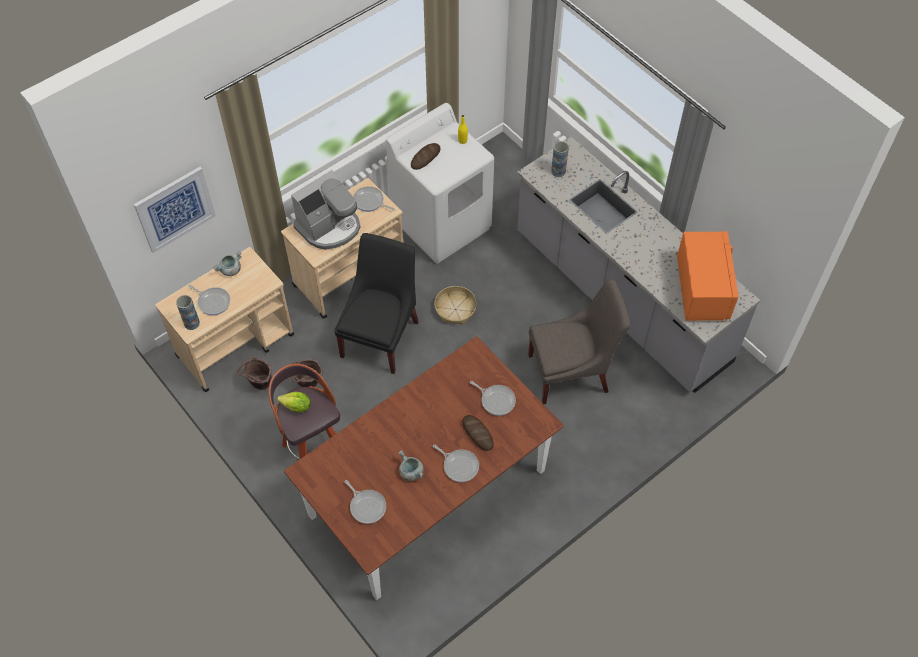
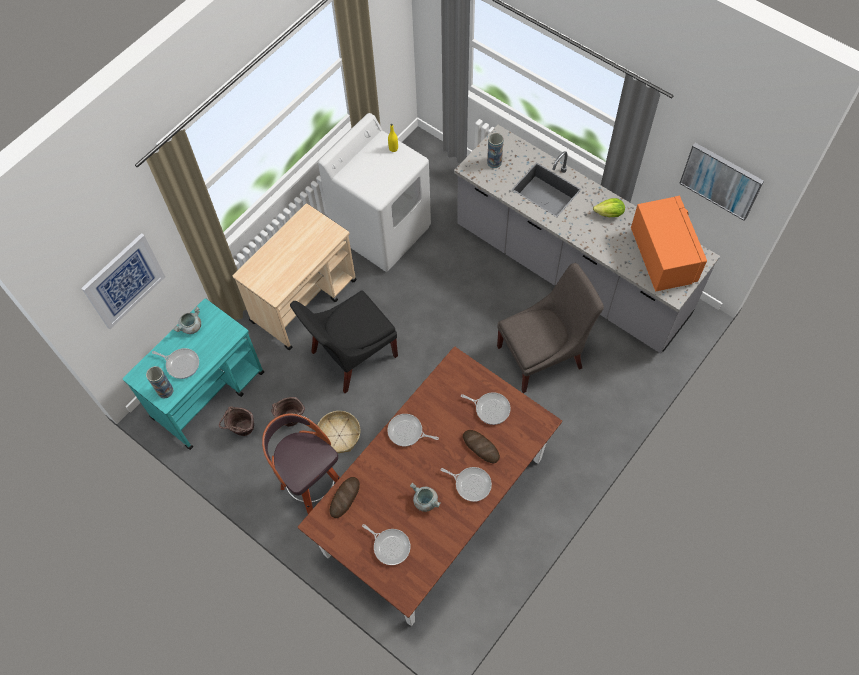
camera: 10 degrees left, 5 degrees up
(236, 345) = (209, 394): beige cart -> turquoise cart
(296, 407) = (293, 456): lettuce -> lettuce (609, 214)
(329, 227) = (280, 262): coffee machine -> none
(370, 202) = (314, 228): frying pan -> frying pan (407, 432)
(381, 335) = (350, 356): black chair -> black chair turned 135 degrees counterclockwise
(425, 158) = (361, 173): bread -> bread (344, 498)
(455, 309) = (416, 314): basket -> basket (339, 435)
(767, 221) = (721, 180): none -> picture

